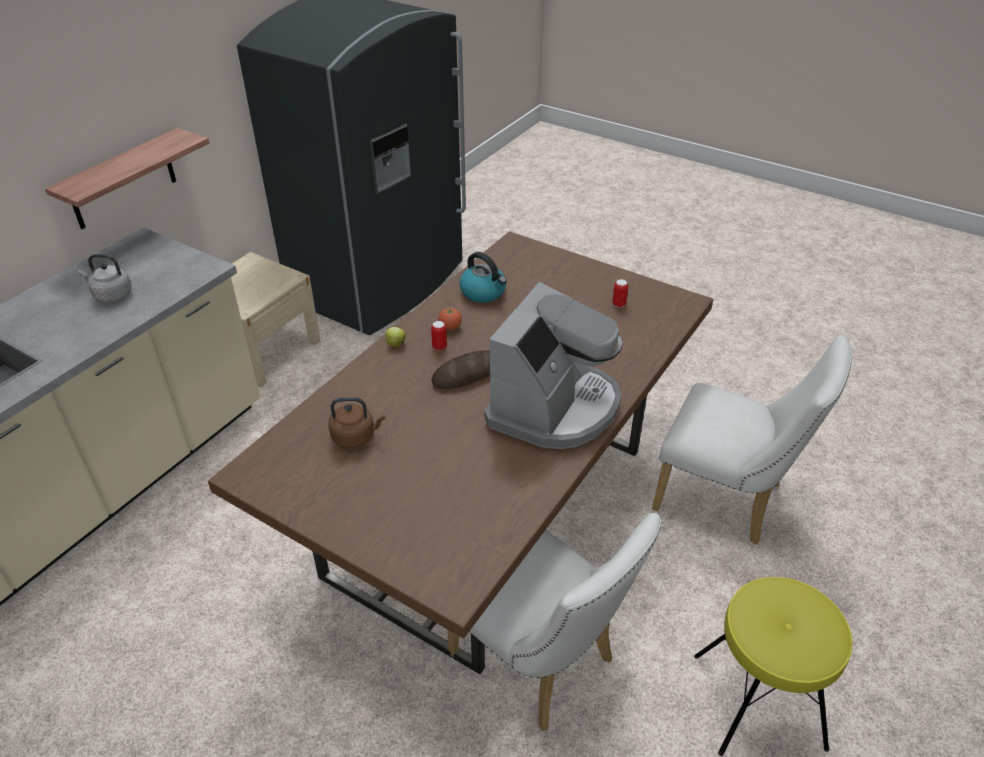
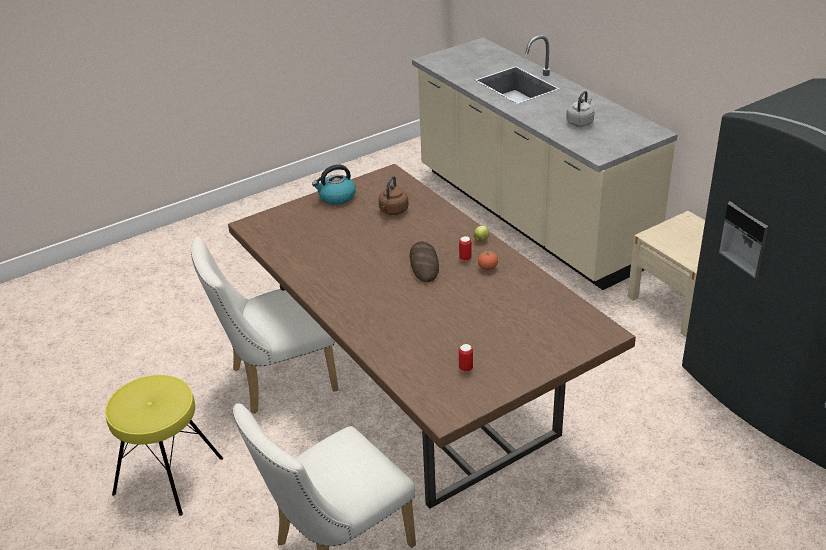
camera: 115 degrees right, 5 degrees down
(122, 180) = (688, 95): shelf -> none
(484, 292) = (529, 295): kettle -> kettle (336, 197)
(554, 407) = (360, 294): coffee machine -> none

